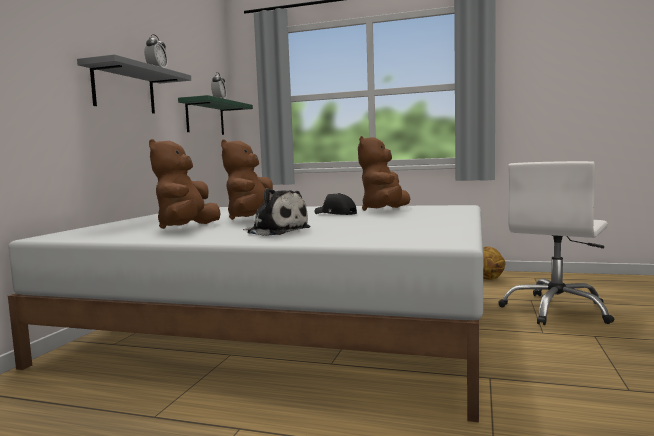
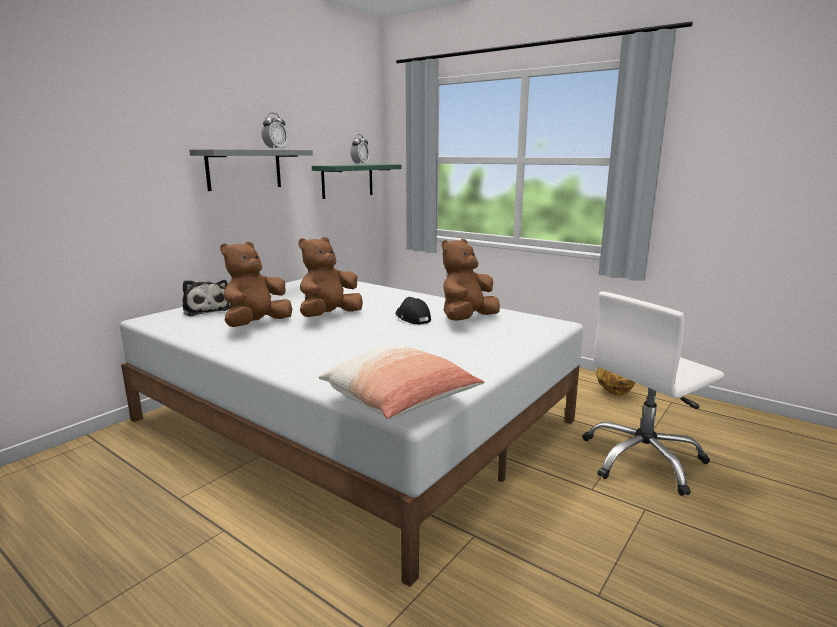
camera: 20 degrees right, 10 degrees up
(276, 231) = (310, 349): plush toy -> plush toy (206, 310)
(427, 239) = (401, 400): none -> pillow

